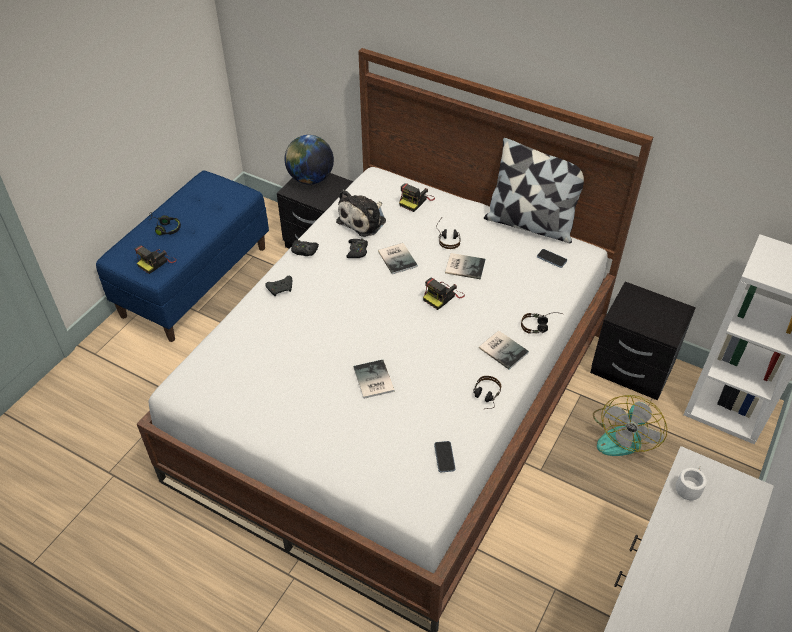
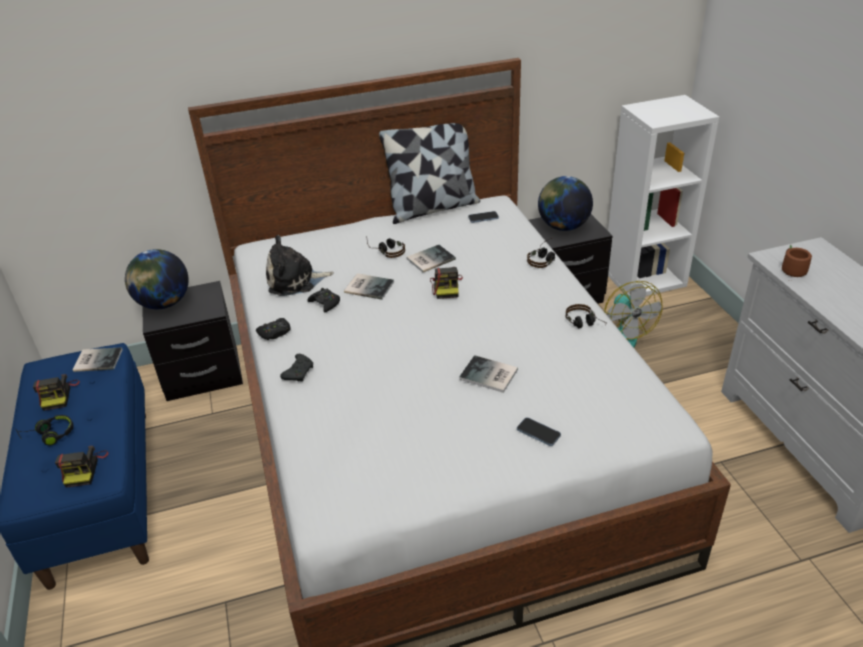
camera: 45 degrees left, 10 degrees down
(364, 220) = (295, 281): plush toy -> plush toy turned 90 degrees clockwise
(416, 201) = (319, 243): camera -> camera (59, 395)
(444, 457) = (625, 380): phone -> phone (538, 433)
(503, 349) = (544, 288): book -> book (97, 359)
(648, 310) = (563, 226): none -> globe
(687, 487) = (790, 270): white mug -> brown mug

